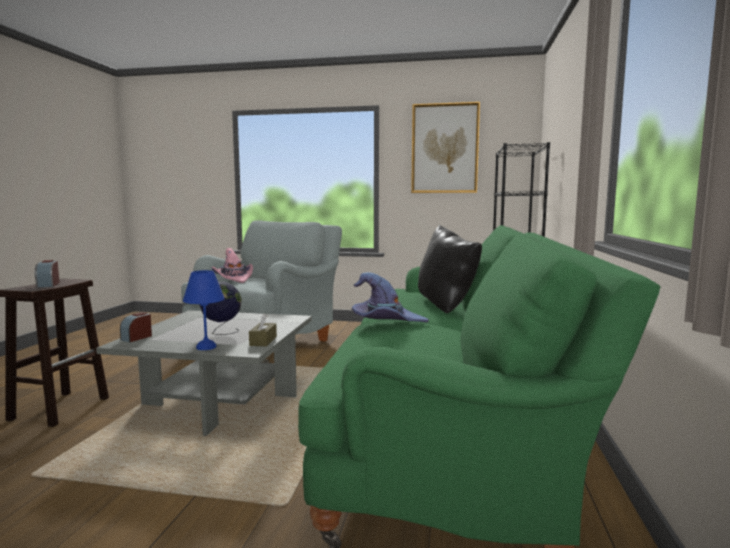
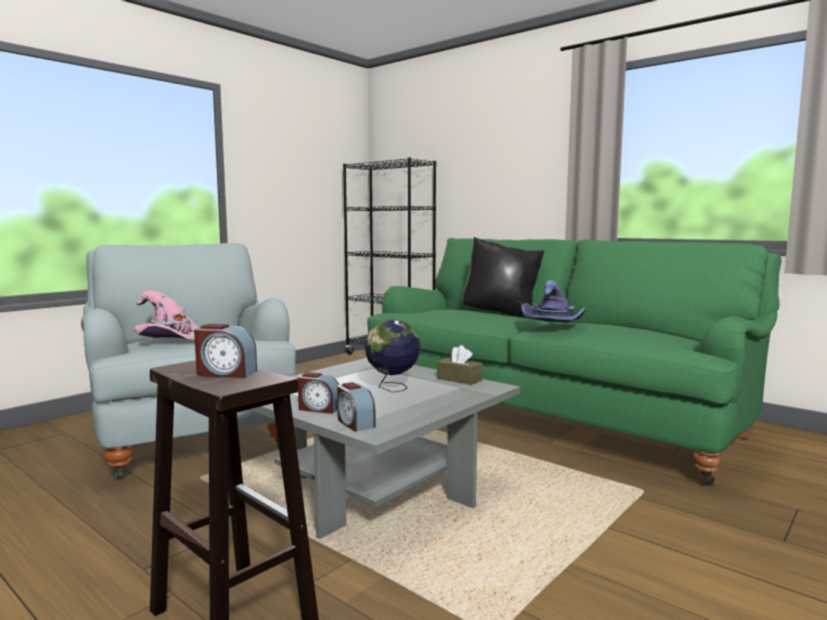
camera: 60 degrees left, 0 degrees up
(164, 328) = (319, 408): none -> alarm clock
(205, 347) = (453, 399): blue table lamp -> none
(444, 148) = (293, 153): picture -> none

